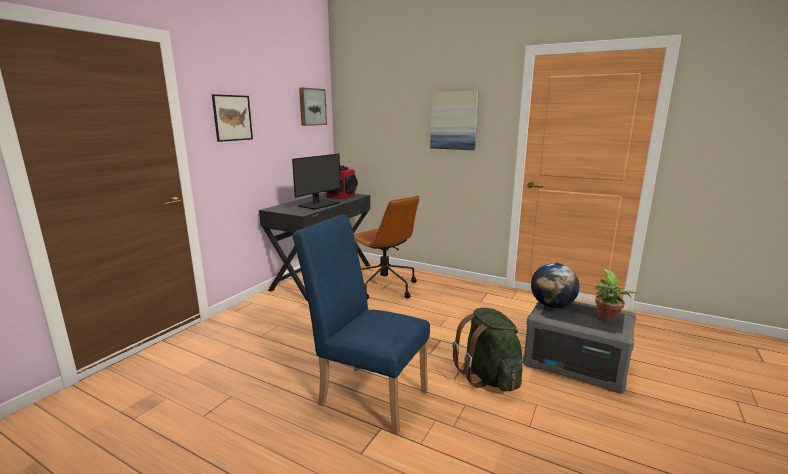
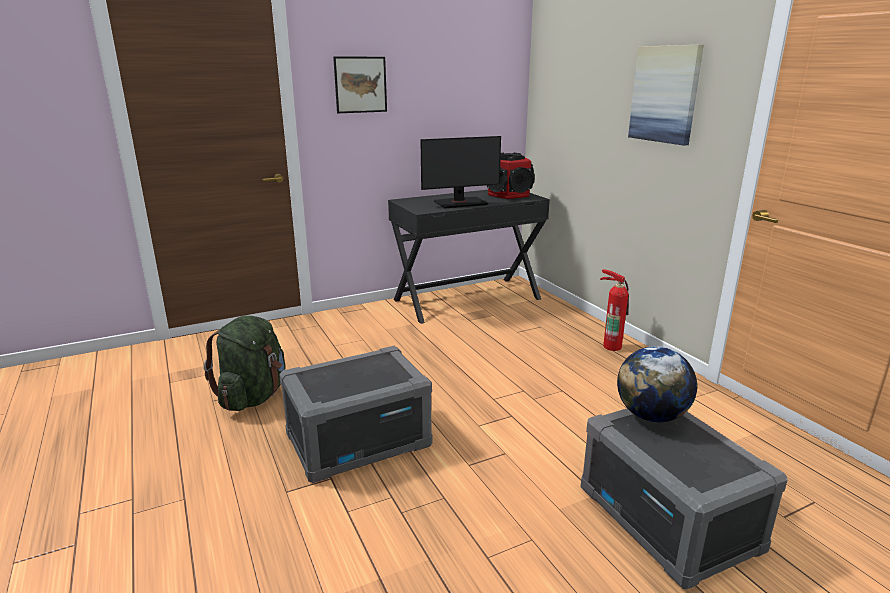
camera: 35 degrees right, 5 degrees up
(311, 107) = (490, 69): picture -> none
(367, 394) = (359, 440): blue chair -> grey storage box
(384, 287) = (524, 330): brown office chair -> none
(442, 282) = (611, 346): none -> fire extinguisher
(489, 377) = (514, 481): green backpack -> green backpack (253, 396)
(608, 319) = (717, 465): potted plant -> none

